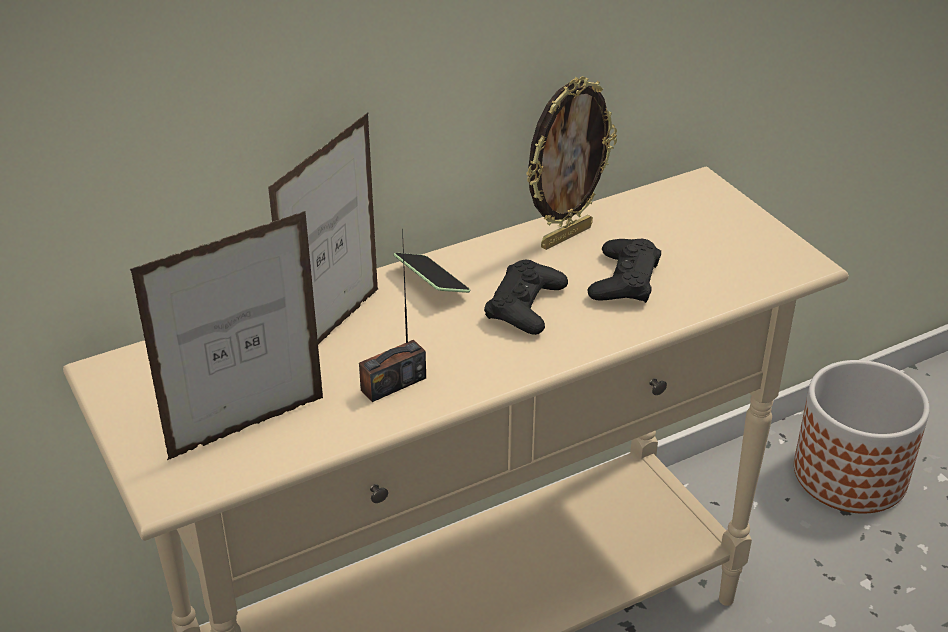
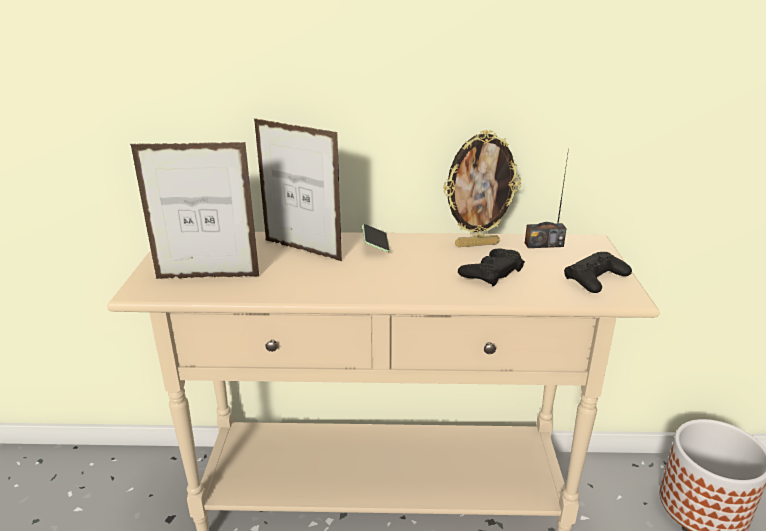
camera: 30 degrees right, 10 degrees down
(335, 329) = (302, 250): picture frame -> picture frame turned 120 degrees counterclockwise
(393, 384) = (302, 281): radio -> radio (543, 244)
(526, 305) = (417, 268): black game controller -> black game controller (596, 278)

